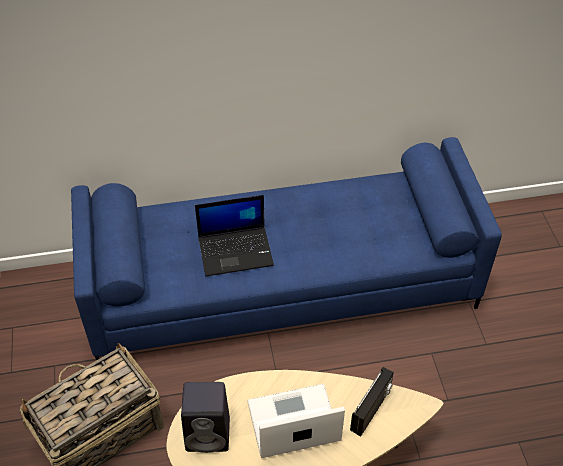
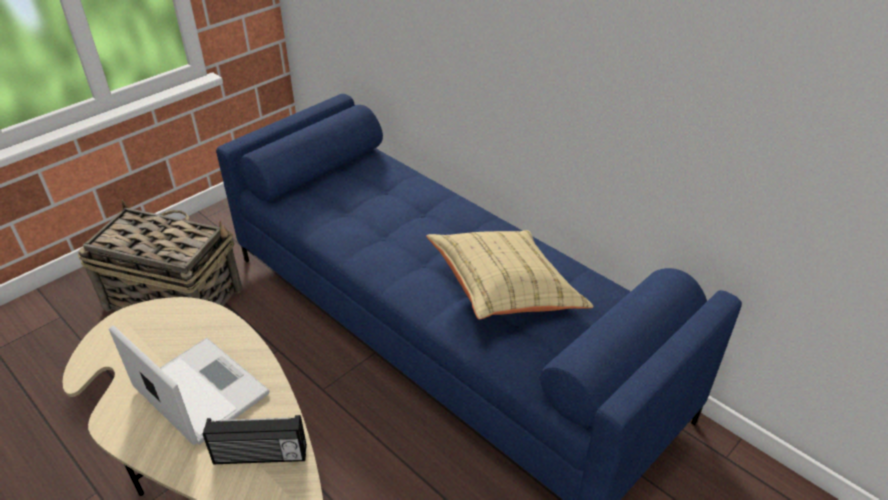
camera: 55 degrees right, 10 degrees down
(209, 433) = (149, 332): black speaker -> none
(236, 250) = (386, 230): laptop -> none
(344, 226) = (505, 291): none -> beige pillow

